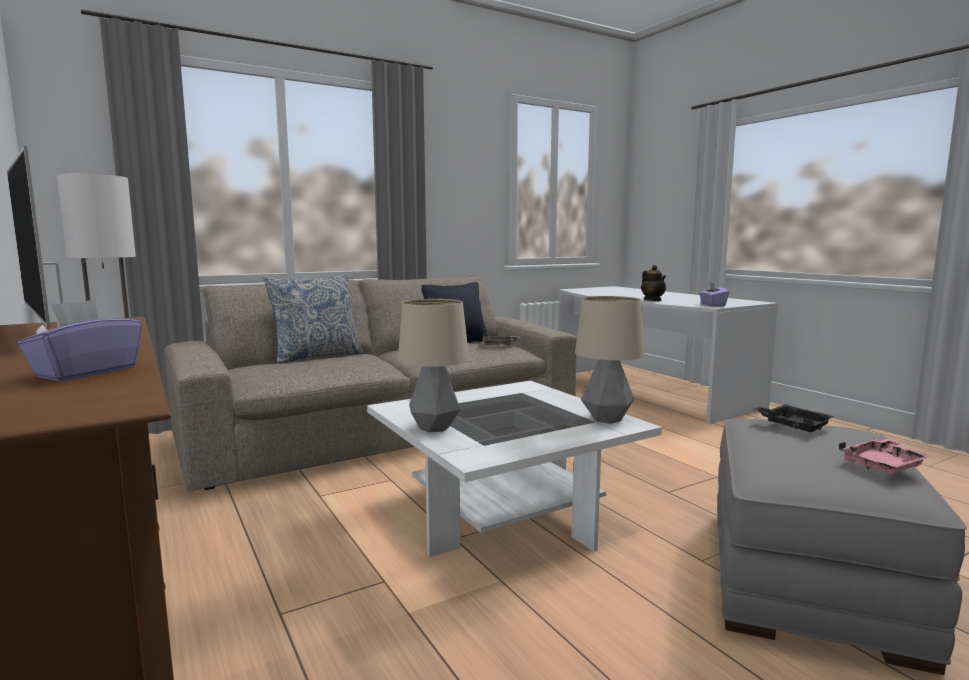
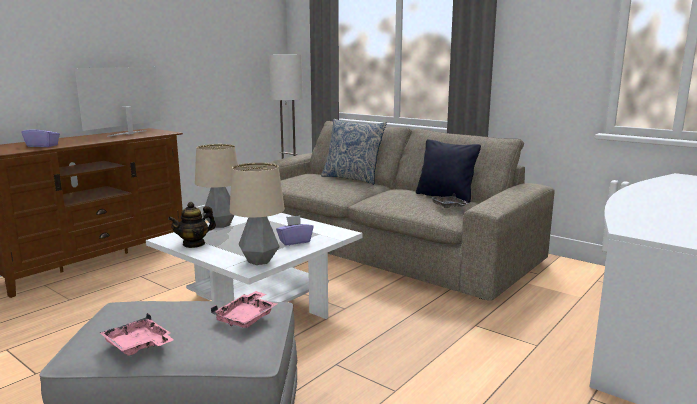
camera: 70 degrees right, 5 degrees up
(652, 300) = (637, 207): teapot -> teapot (194, 244)
(712, 305) = (647, 231): purple tissue box -> purple tissue box (294, 241)
(793, 425) = (247, 318): black tray -> pink tray

